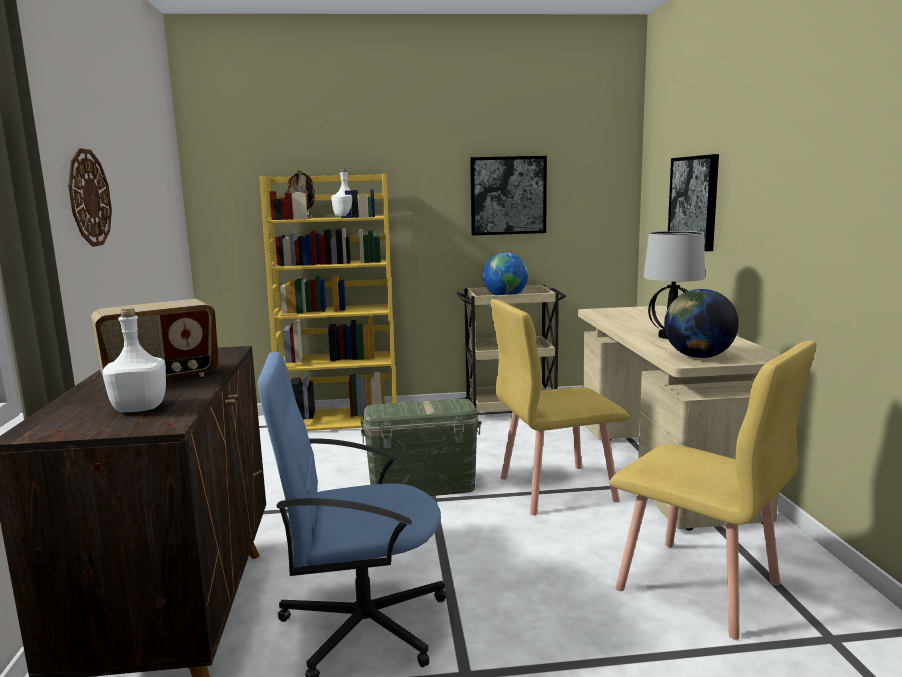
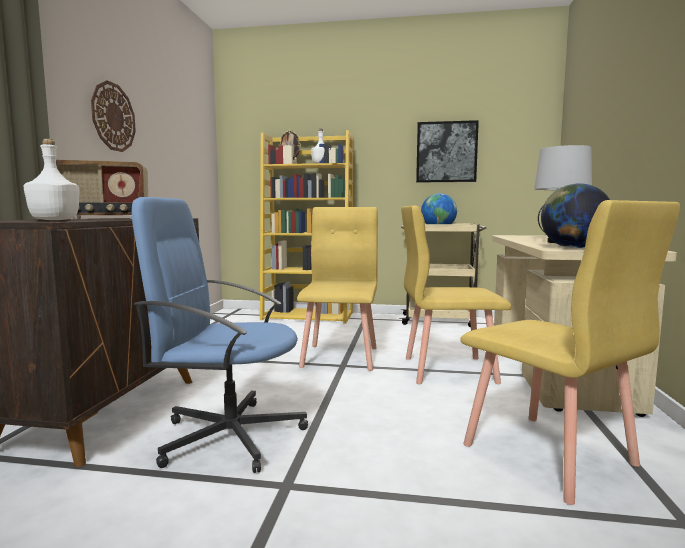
camera: 15 degrees right, 5 degrees down
(422, 486) = (341, 356): green storage box -> yellow chair
(694, 202) = (596, 141): picture -> none

